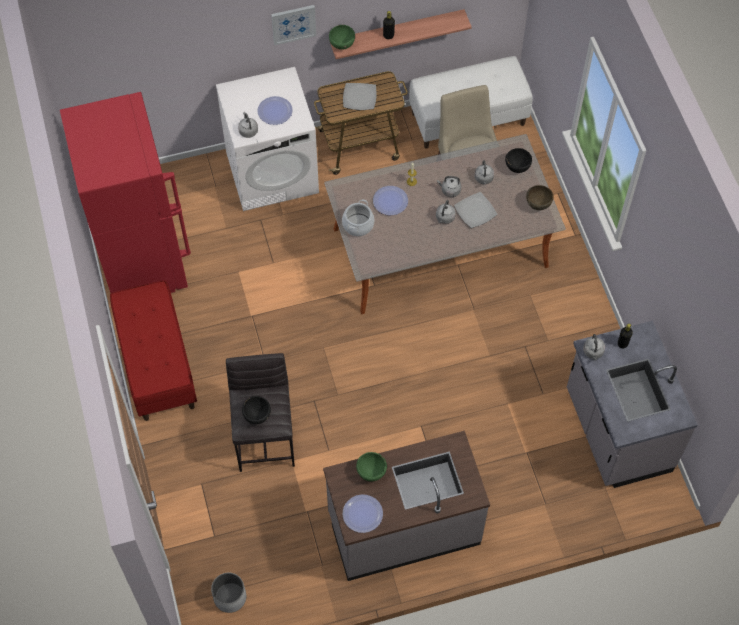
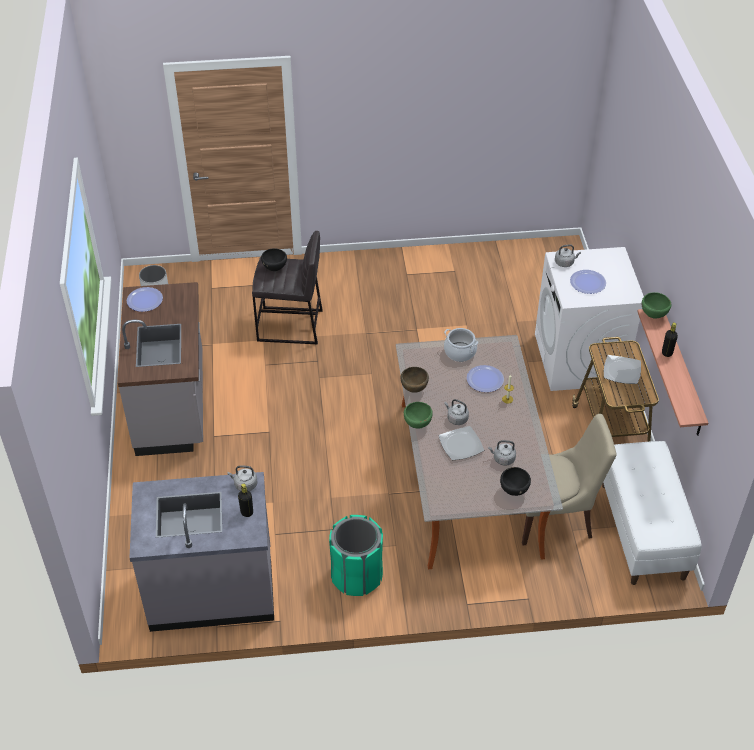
camera: 100 degrees right, 15 degrees down
(143, 260) = (488, 266): red fridge -> none
(157, 364) = (381, 267): red bench -> none
(293, 24) = (659, 253): picture -> none
(371, 472) = (180, 310): green bowl -> green bowl (417, 425)
(449, 190) = (491, 428): grey kettle -> none
(538, 205) = (460, 501): brown bowl -> brown bowl (414, 389)
(569, 319) = (357, 575): none -> green trash can

